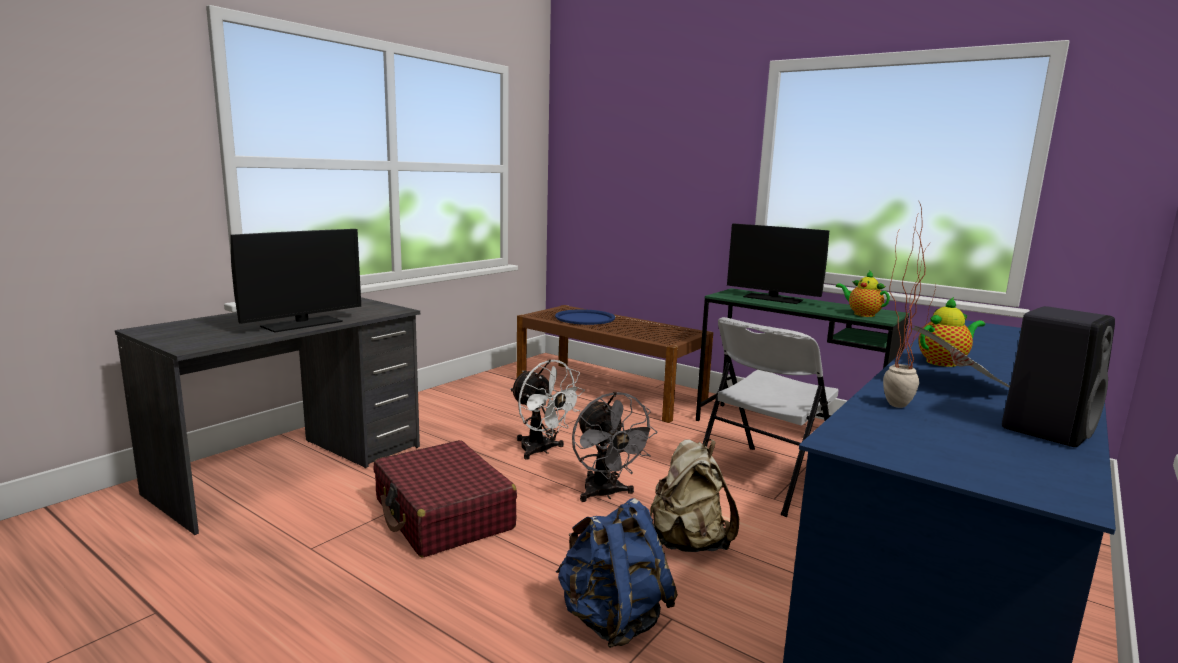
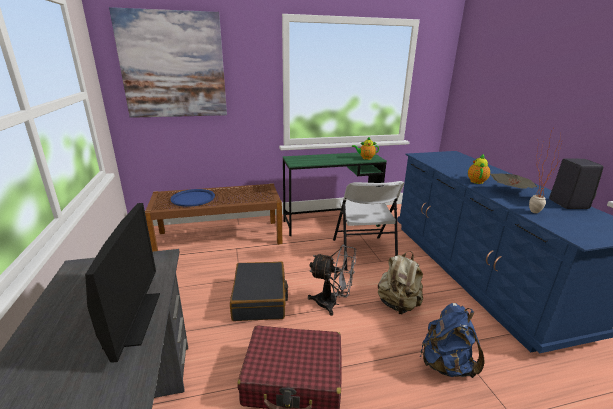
camera: 50 degrees left, 10 degrees up
(541, 451) = (260, 299): white fan -> black suitcase
(620, 142) = (173, 66): none -> picture
(773, 298) = (316, 158): monitor -> none

